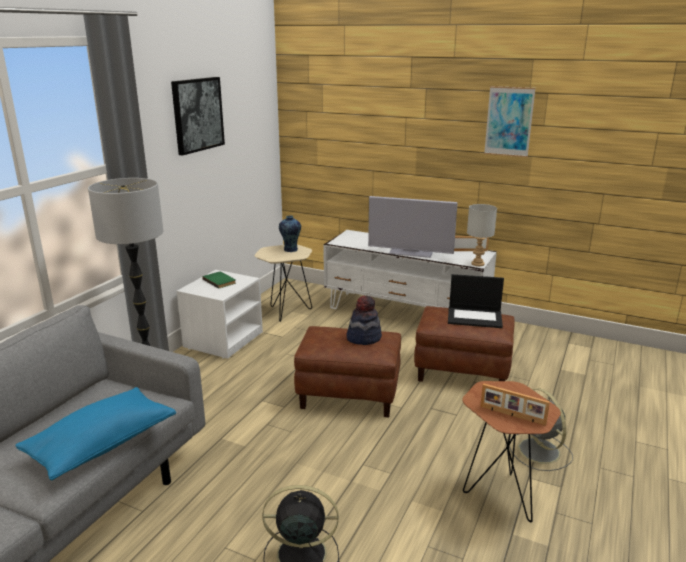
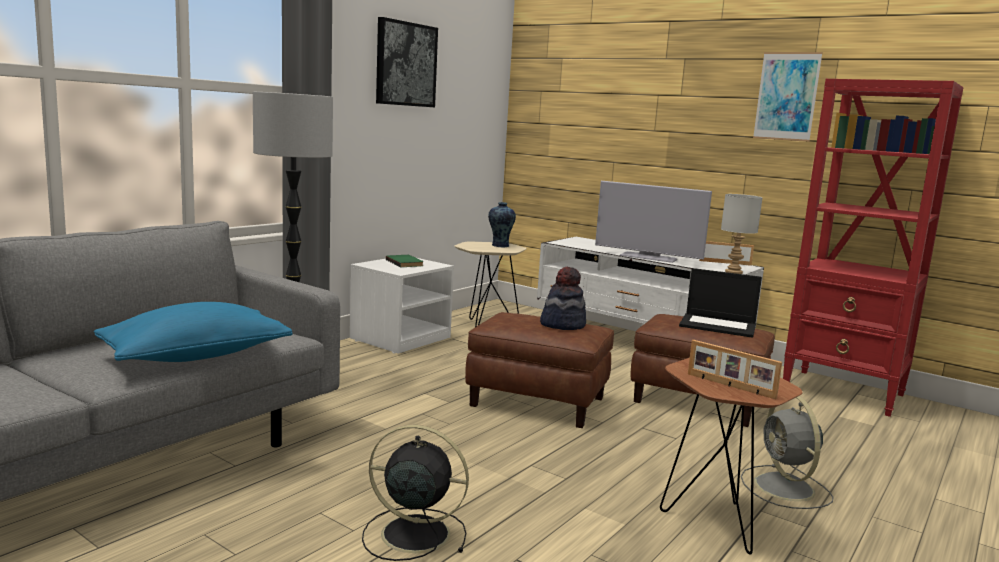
camera: 10 degrees right, 10 degrees down
(560, 343) = (844, 392): none -> red bookcase

